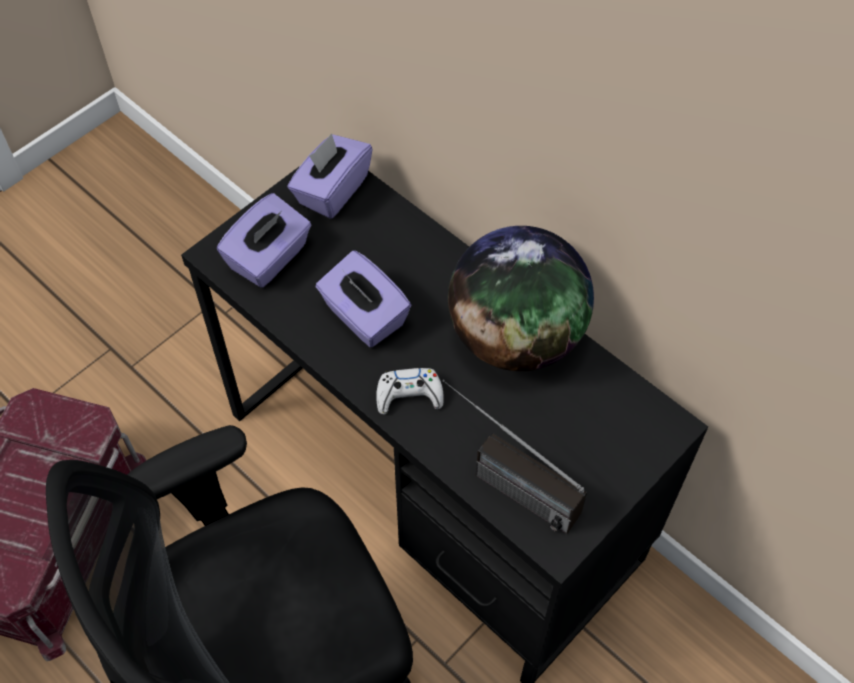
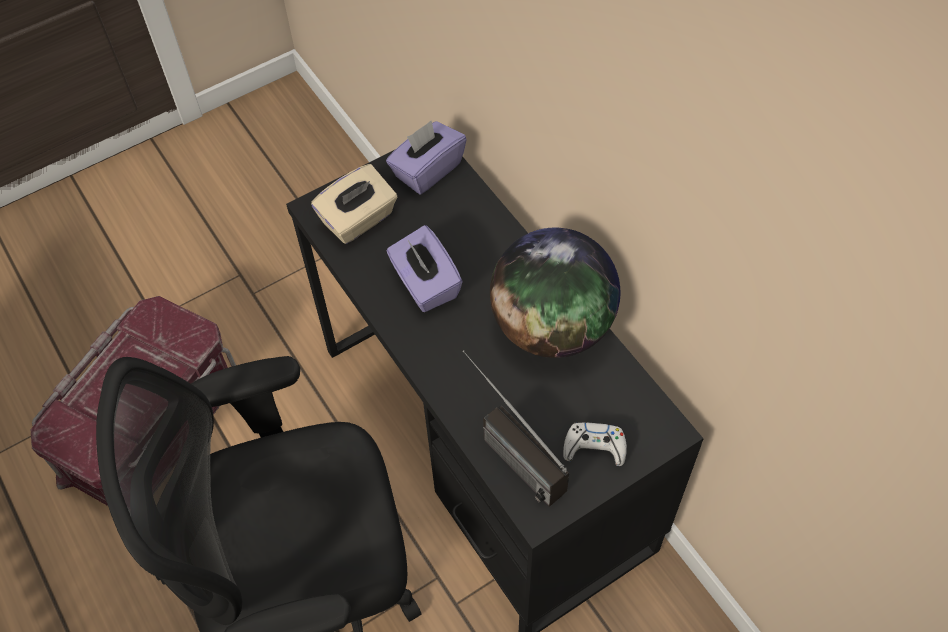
camera: 15 degrees right, 0 degrees up
(269, 258) = (358, 220): purple tissue box -> beige tissue box
(409, 395) = (445, 360): white game controller -> white game controller (594, 447)

